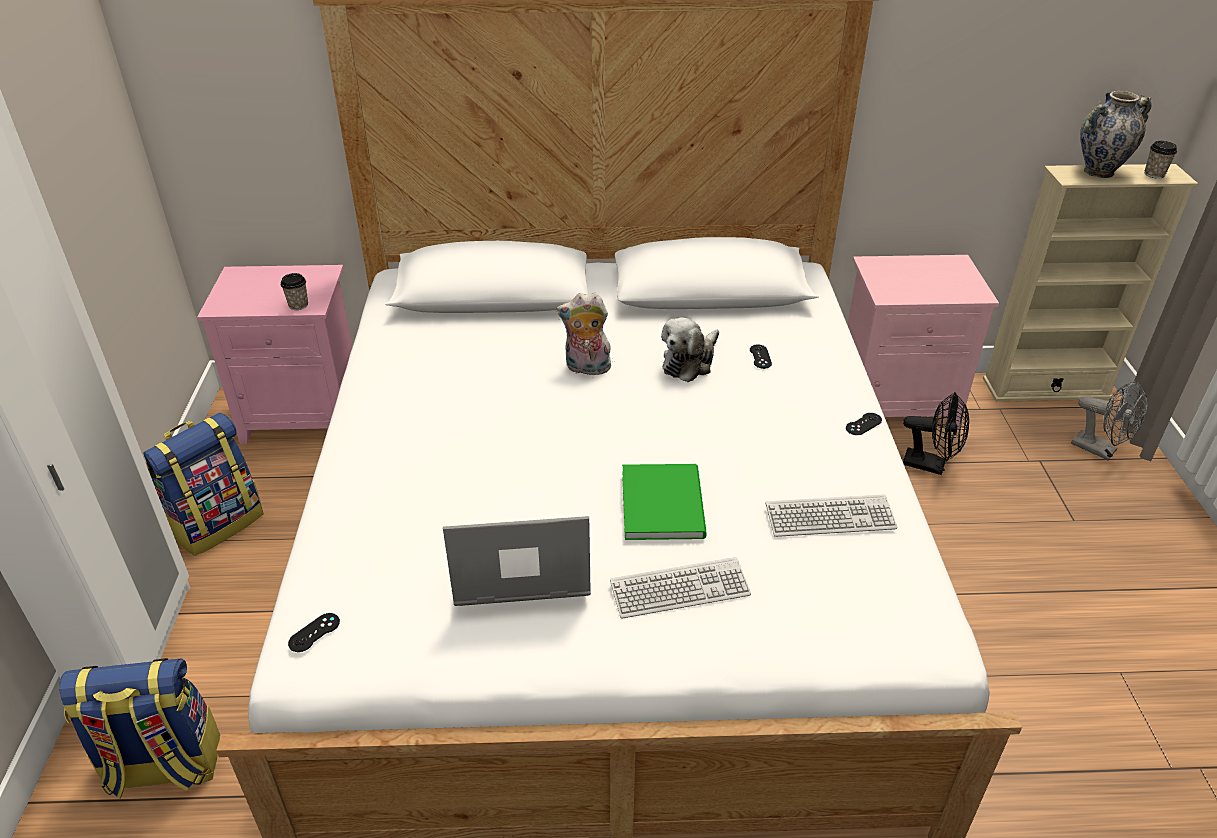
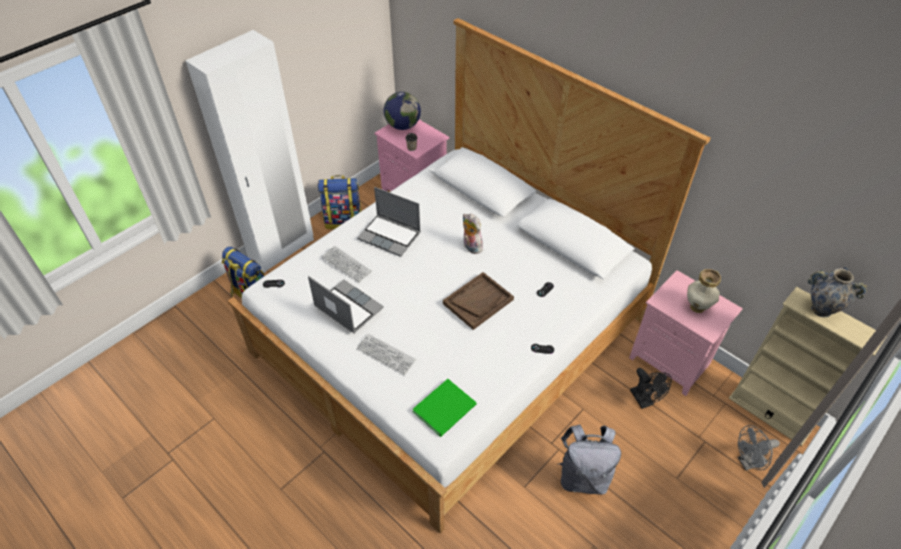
camera: 45 degrees right, 10 degrees up
(240, 286) = (403, 126): none -> globe
(440, 426) = (390, 236): none -> laptop
(665, 501) = (423, 321): green book -> green book (446, 408)
(690, 362) = (513, 272): plush toy -> none
(701, 424) = (478, 301): none -> brown tray
(830, 517) = (470, 372): keyboard -> keyboard (346, 265)
(930, 279) = (697, 307): none -> vase
(997, 602) = (583, 476): none -> grey backpack
(1100, 450) = (748, 462): grey fan -> grey fan turned 75 degrees clockwise
(1154, 174) = (854, 332): cup -> none

